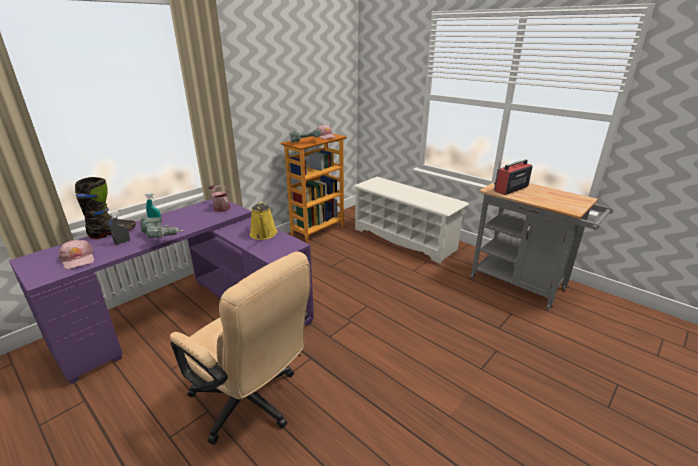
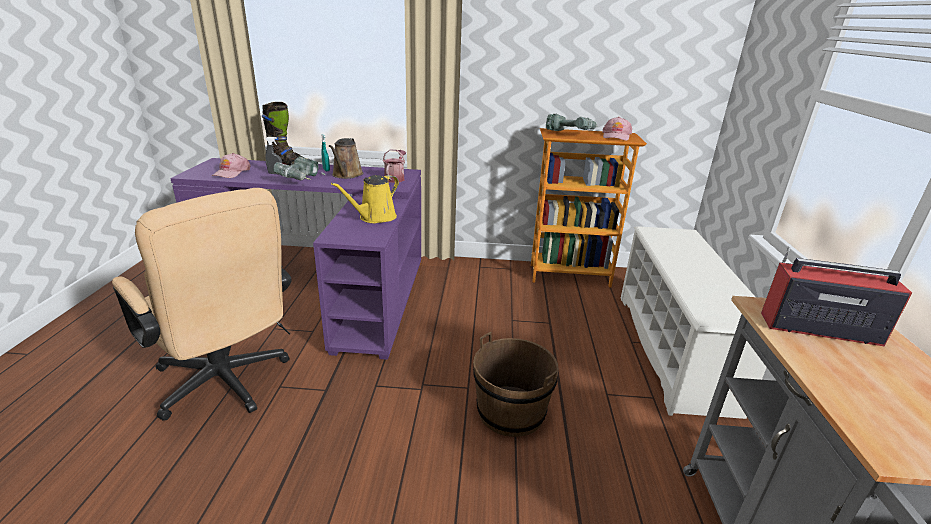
camera: 50 degrees right, 0 degrees up
(182, 219) = (346, 175): none -> brown watering can
(252, 403) = (227, 385): beige office chair -> beige office chair turned 45 degrees counterclockwise
(397, 301) = (510, 412): none -> brown bucket

